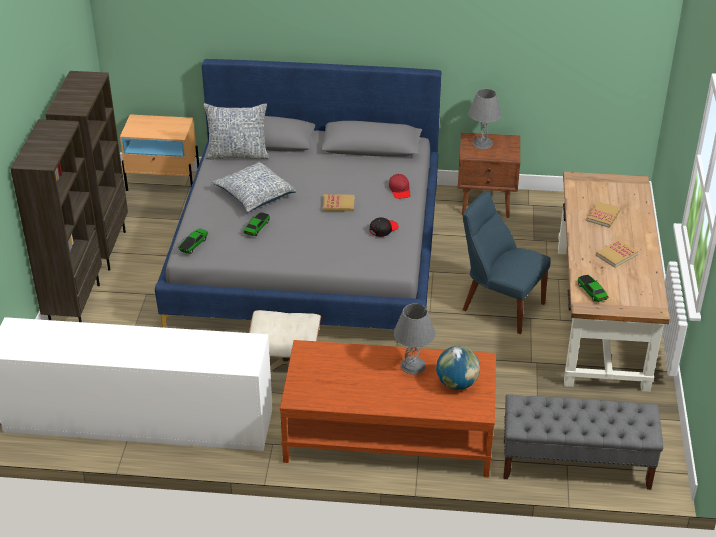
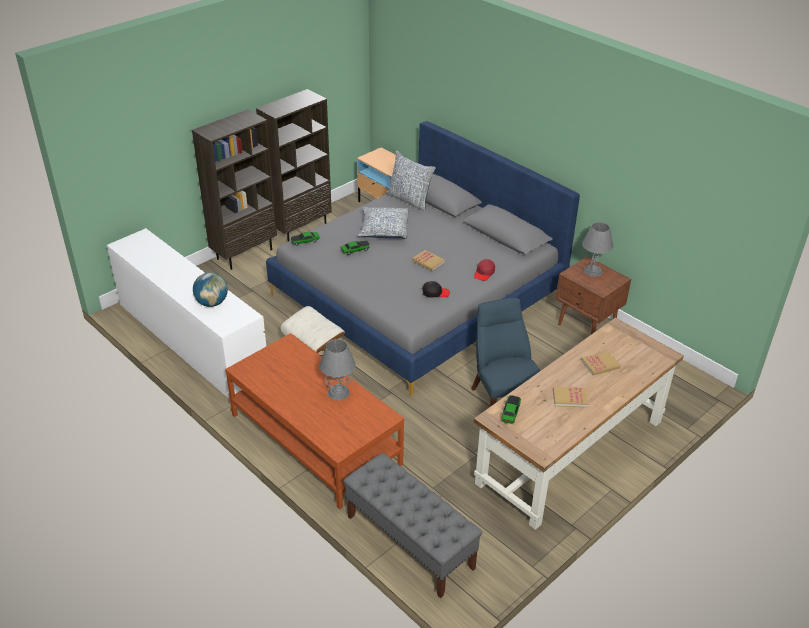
camera: 40 degrees right, 0 degrees up
(457, 383) = (350, 421): globe -> globe (212, 303)

